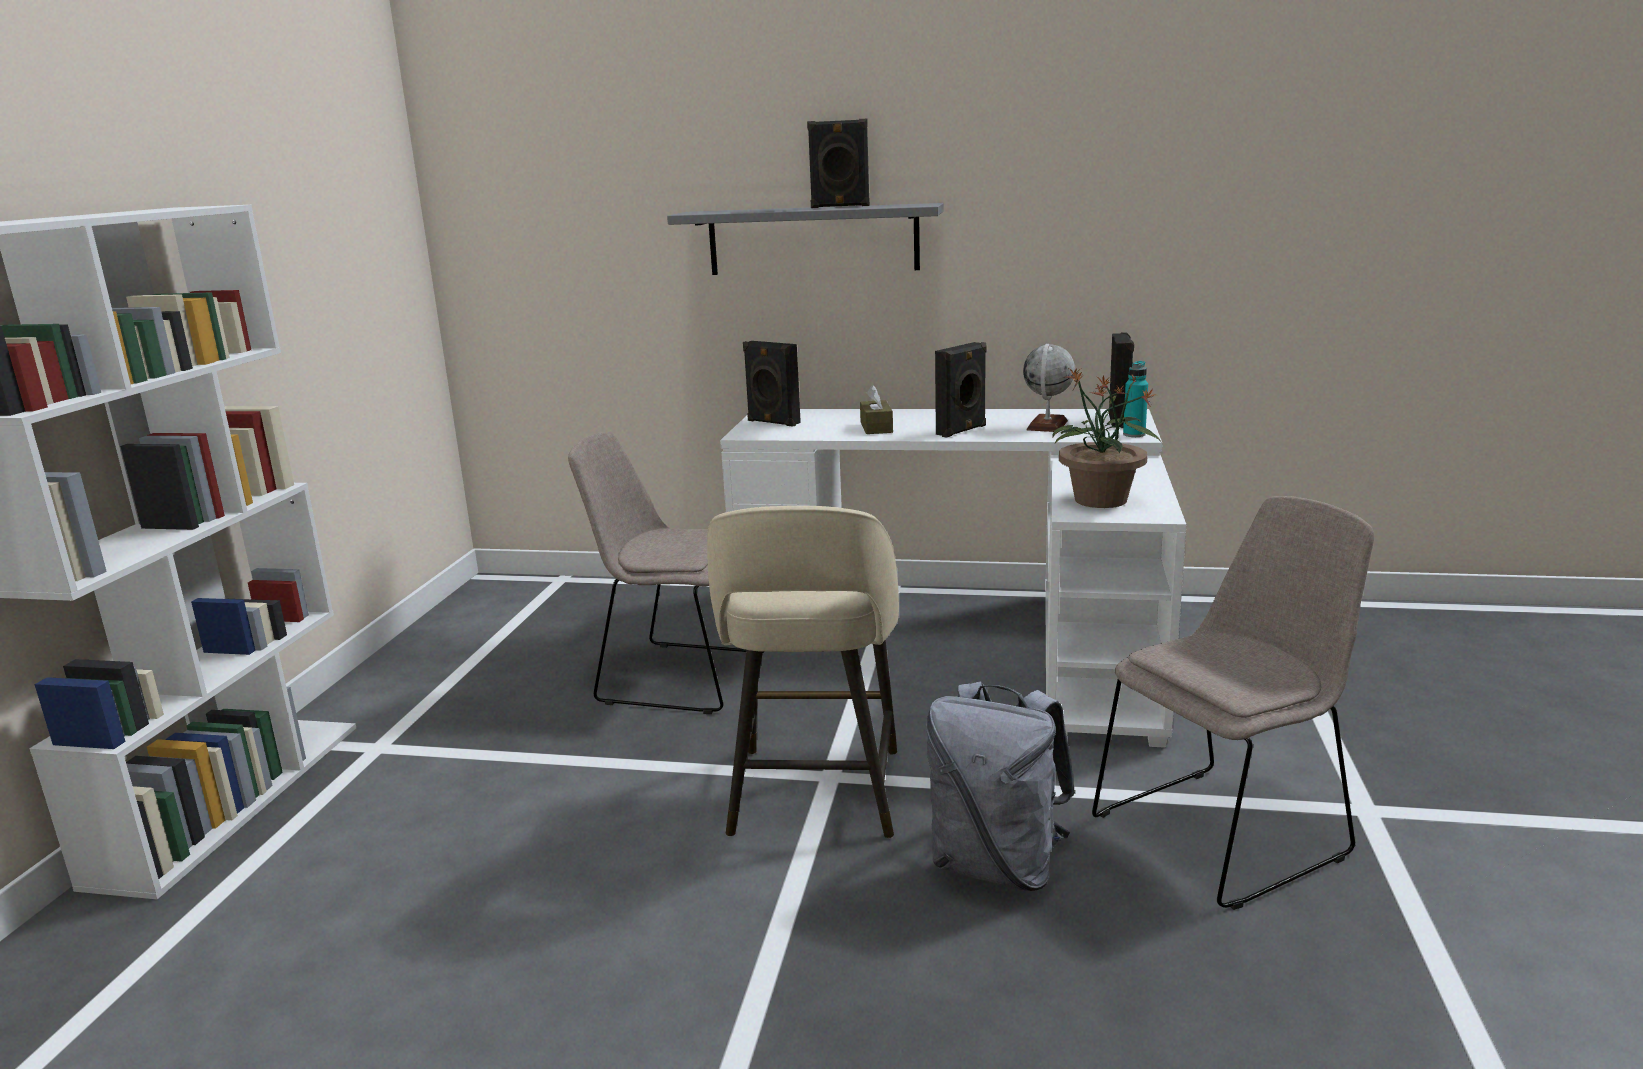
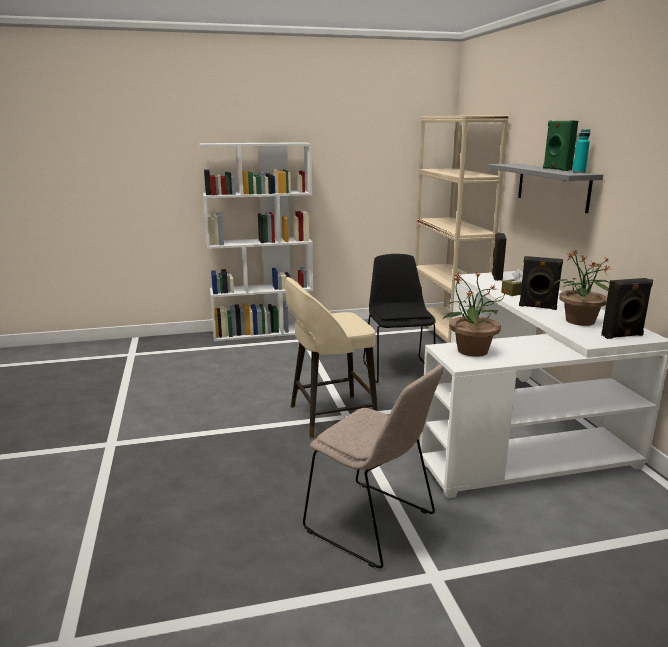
camera: 65 degrees right, 0 degrees up
(570, 593) = (447, 331): none -> beige bookcase
(676, 676) = (397, 369): beige chair -> black chair
(840, 206) = (556, 169): black speaker -> green speaker
(997, 866) = (305, 465): grey backpack -> none
(1047, 425) = (579, 321): globe -> potted plant
(1134, 434) = (593, 341): turquoise bottle -> turquoise bottle (579, 172)

